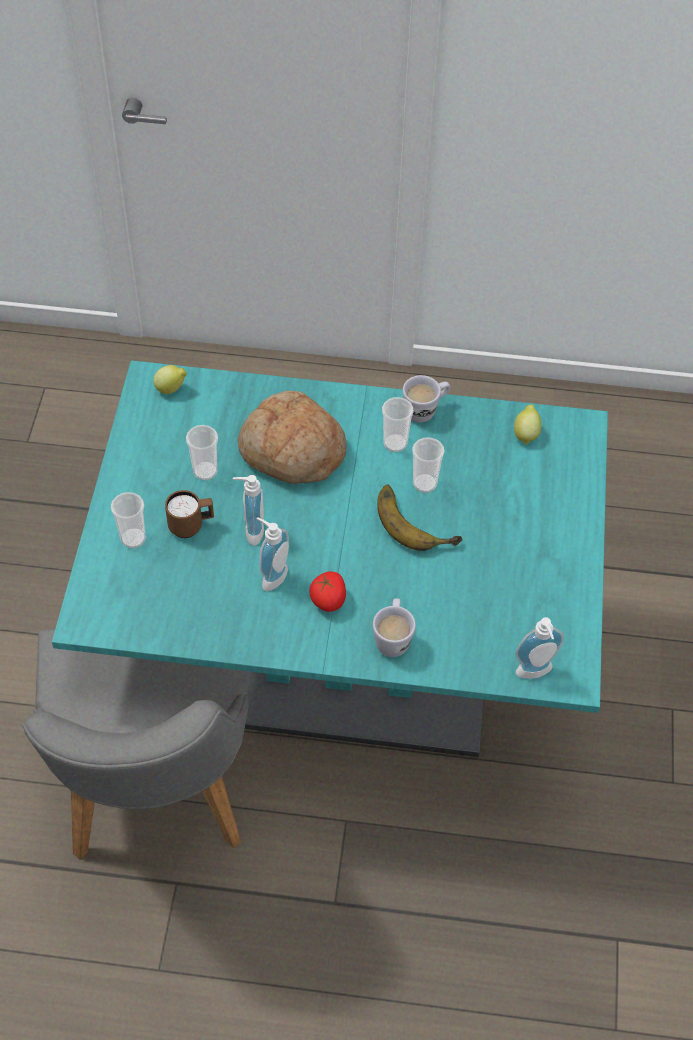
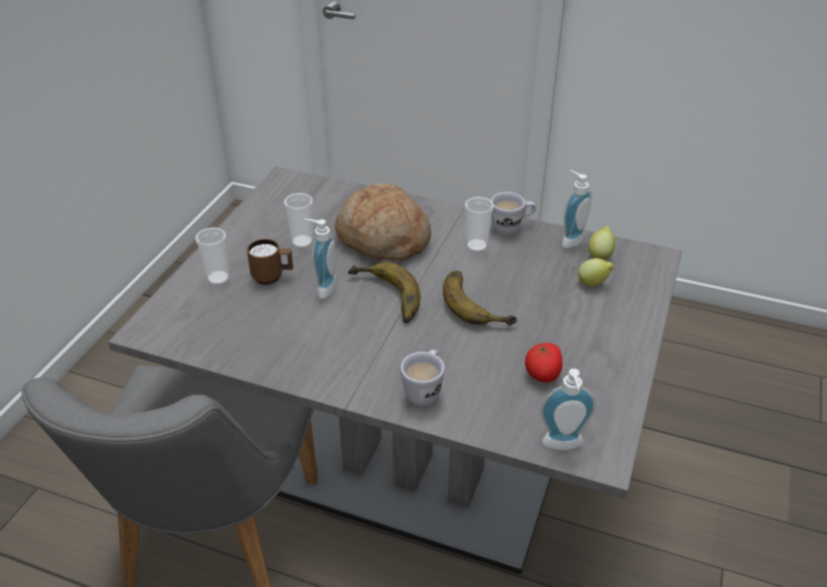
camera: 15 degrees right, 15 degrees down
(171, 389) = (299, 187): lemon -> lemon (593, 284)
(271, 575) = (327, 323): soap dispenser -> soap dispenser (570, 239)
(318, 532) = (383, 298): none -> banana
(328, 600) = (373, 350): tomato -> tomato (543, 374)
(341, 670) = (413, 475): turquoise dining table -> grey dining table
(424, 483) = (494, 277): cup -> none

